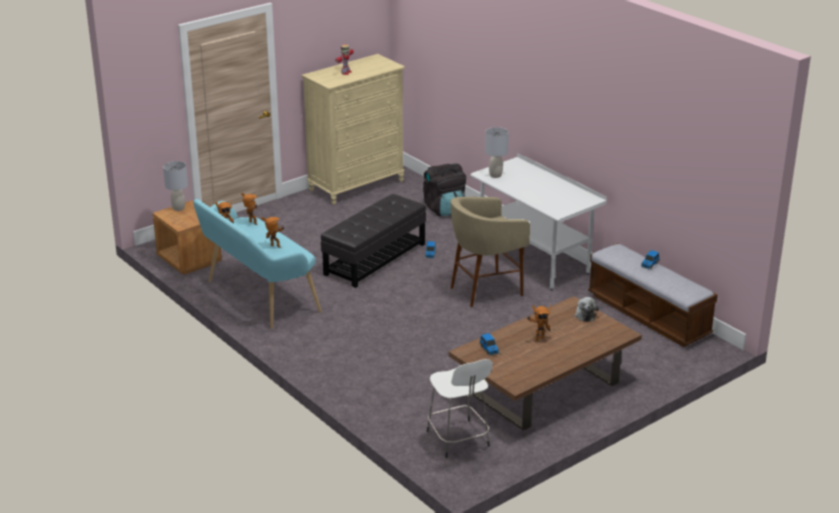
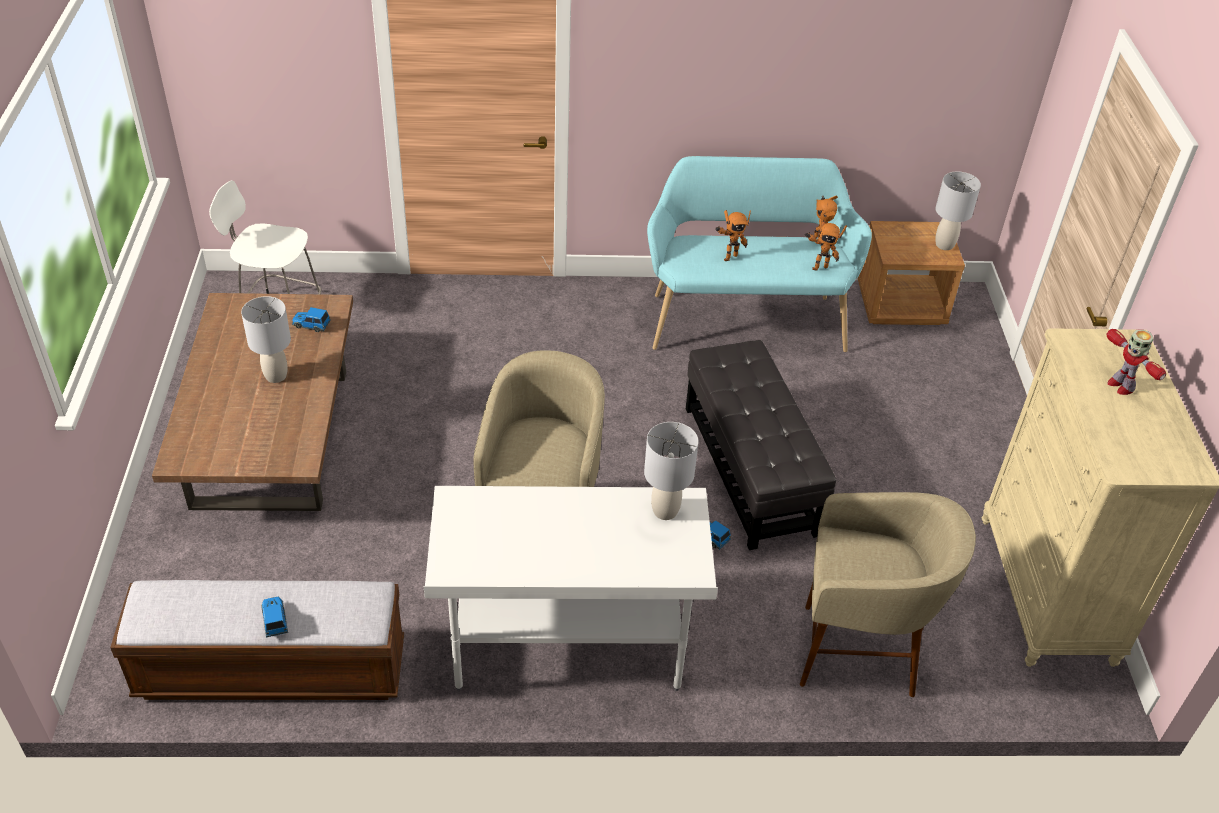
camera: 125 degrees right, 15 degrees up
(444, 209) = (858, 654): black backpack -> beige stool
(538, 338) = (276, 376): toy robot -> grey table lamp
(585, 314) = (263, 454): plush toy -> none

